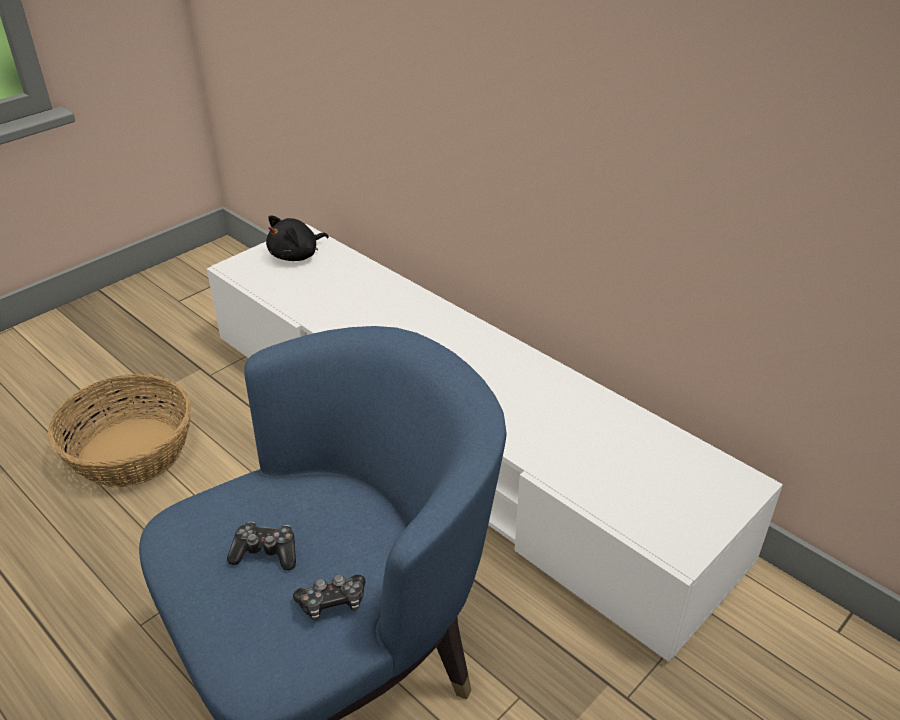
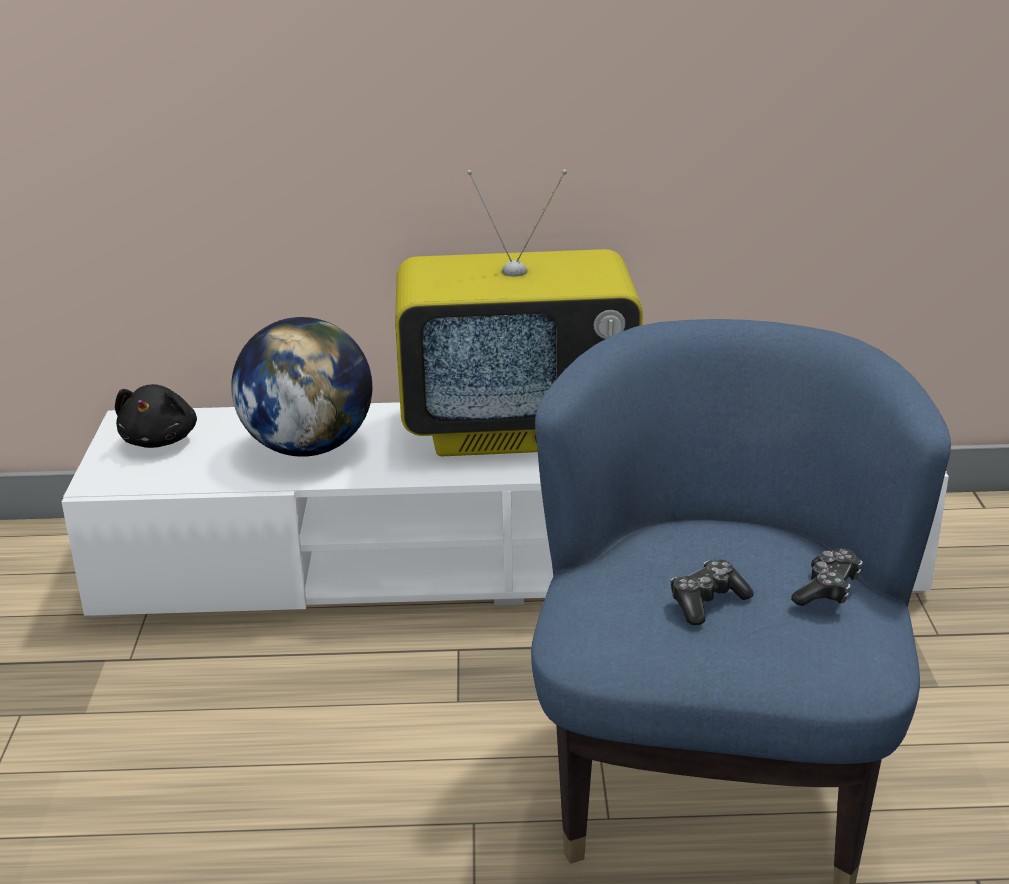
camera: 45 degrees left, 10 degrees down
(132, 451) = (165, 779): basket -> none
(348, 301) = (308, 448): none -> globe
(471, 356) = (519, 428): none -> television

